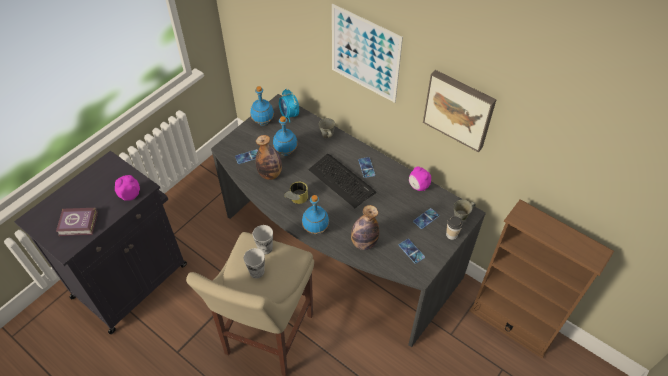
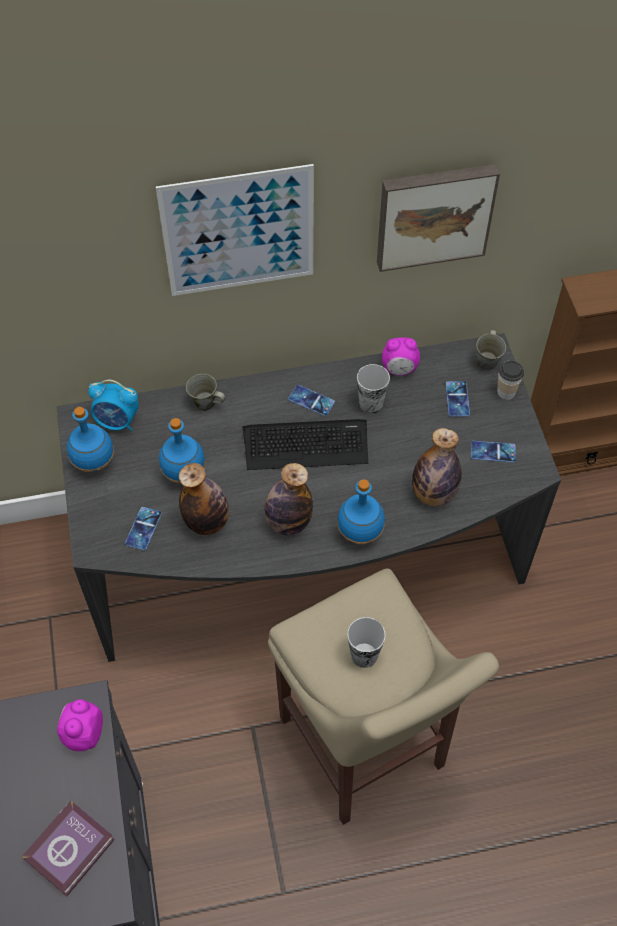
camera: 50 degrees left, 5 degrees up
(265, 248) = (333, 618): cup -> cup (371, 403)
(296, 200) = (288, 522): can -> bottle

